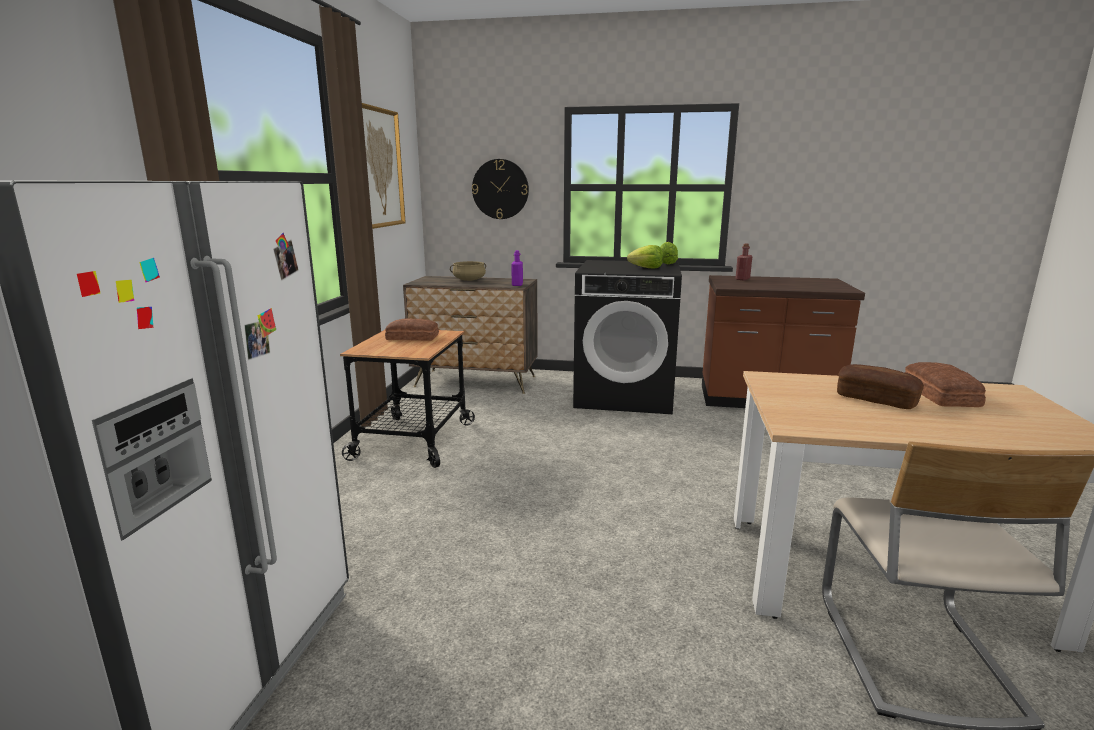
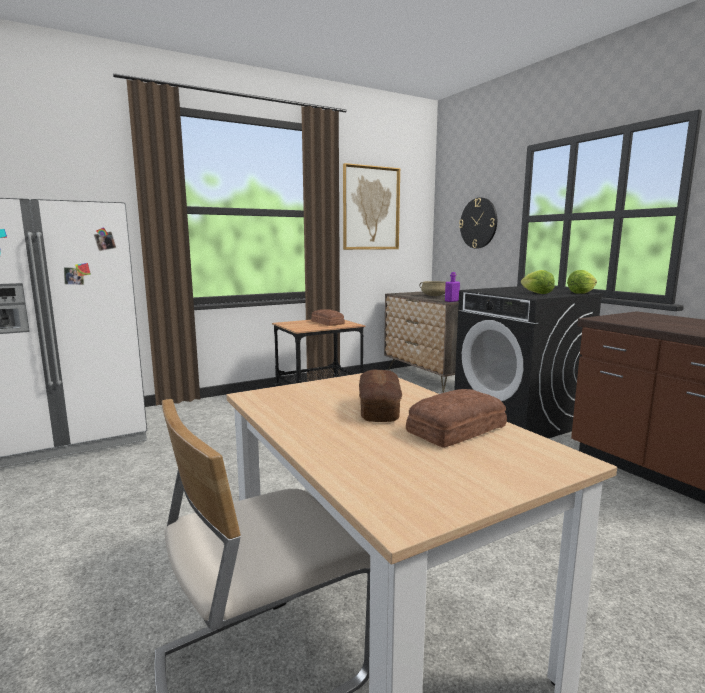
camera: 50 degrees right, 5 degrees down
(742, 279) = (656, 317): red bottle -> none

